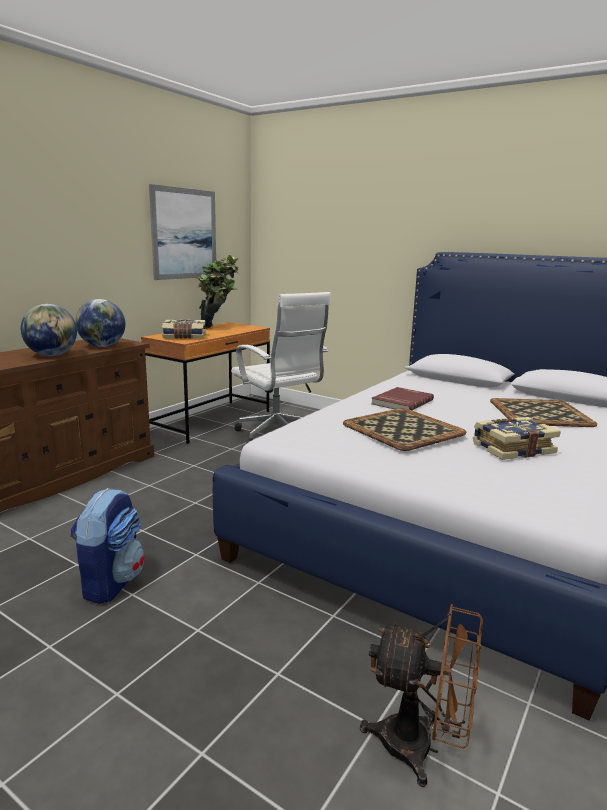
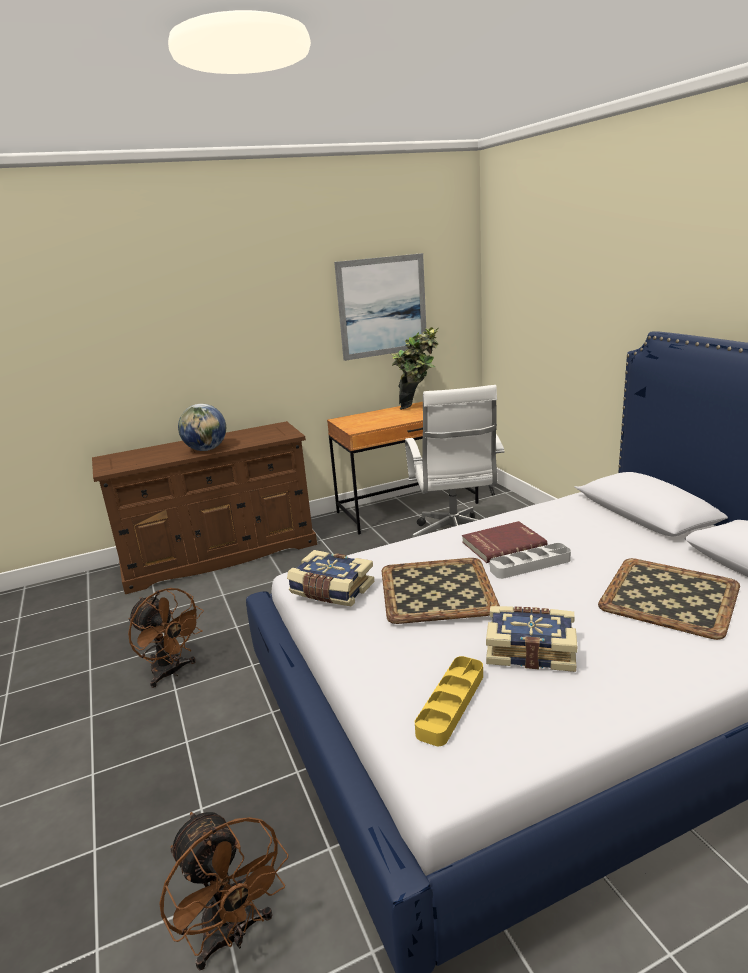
camera: 35 degrees right, 5 degrees up
(102, 346) = (260, 438): globe -> none
(111, 582) = (172, 672): backpack -> brown fan
(184, 337) = (364, 422): book -> book (331, 590)
(438, 409) = (530, 565): none -> grey tray
(516, 483) = (451, 704): none -> yellow tray

